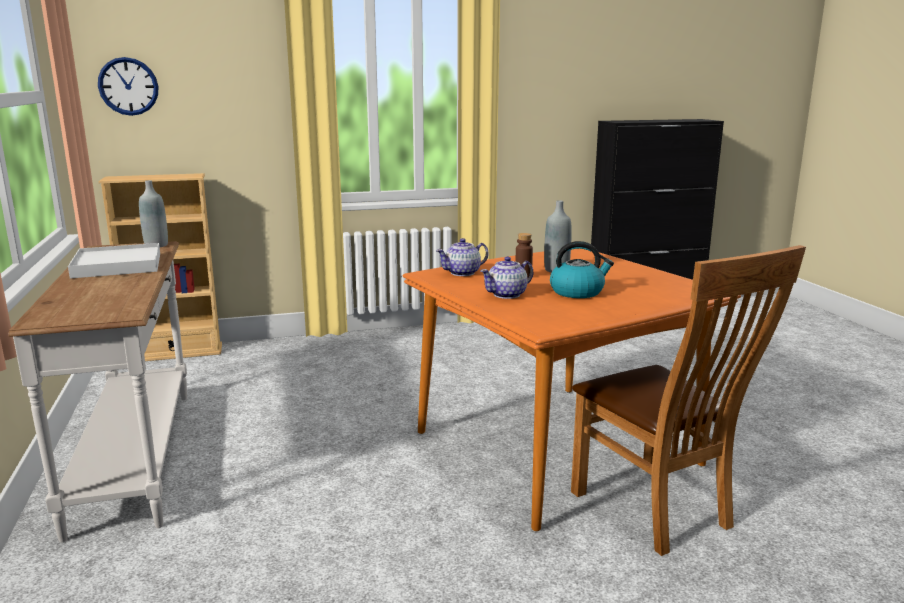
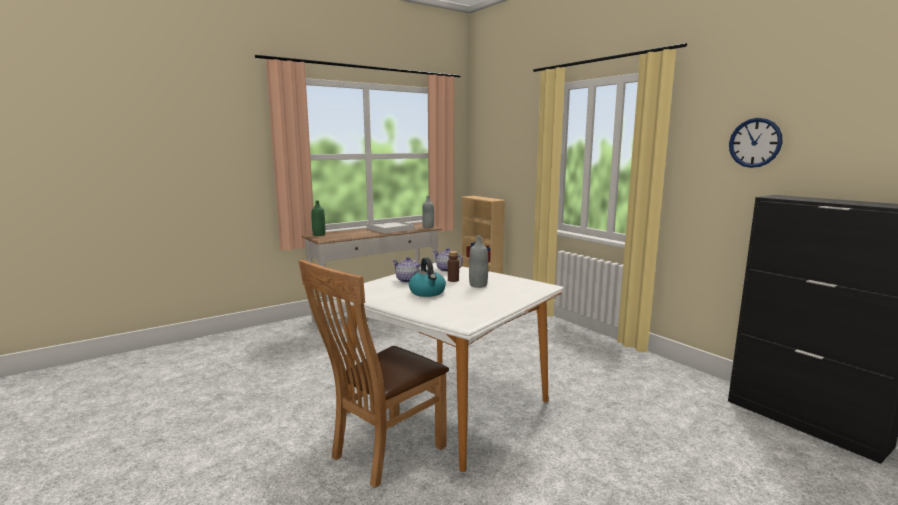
camera: 70 degrees right, 5 degrees down
(53, 315) = (319, 235): none -> green bottle
(128, 86) = (486, 151): wall clock -> wall clock (755, 143)
(556, 448) = (449, 407): orange dining table -> white dining table

